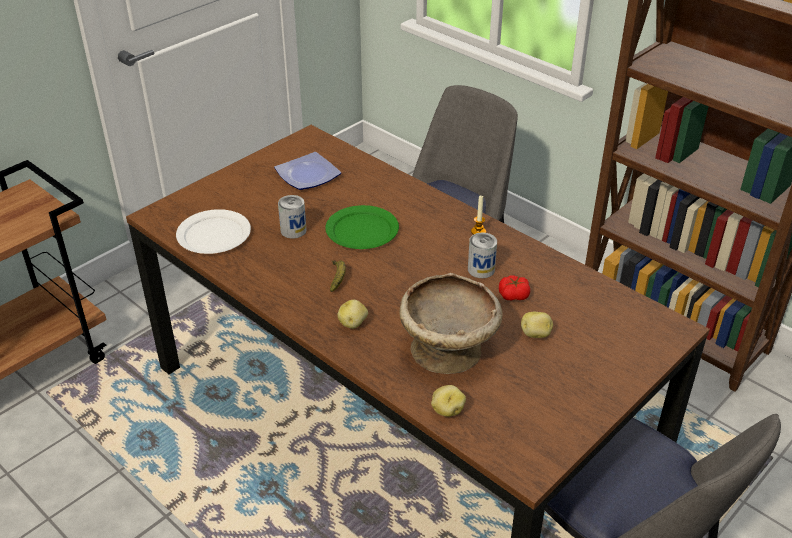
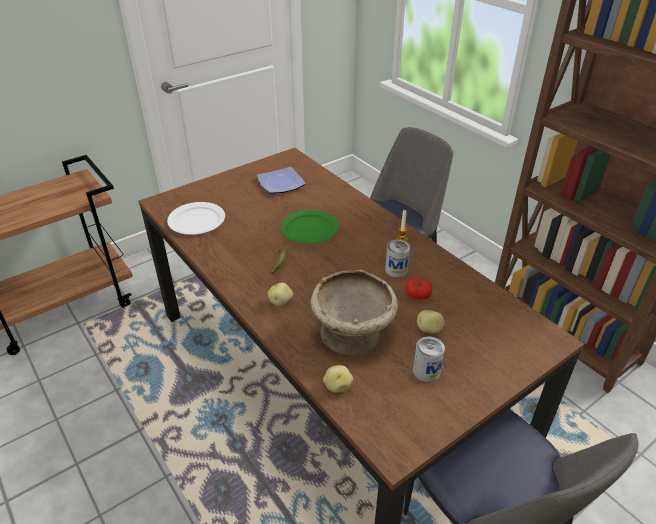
camera: 10 degrees right, 0 degrees up
(293, 230) = (257, 223): can -> can (426, 371)

